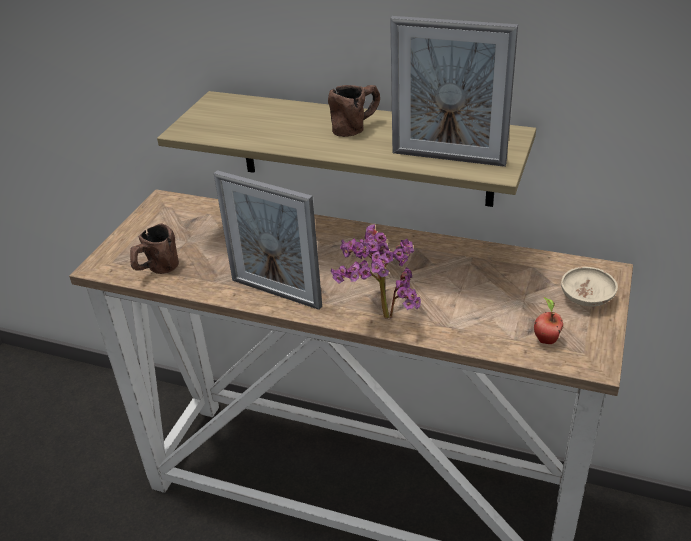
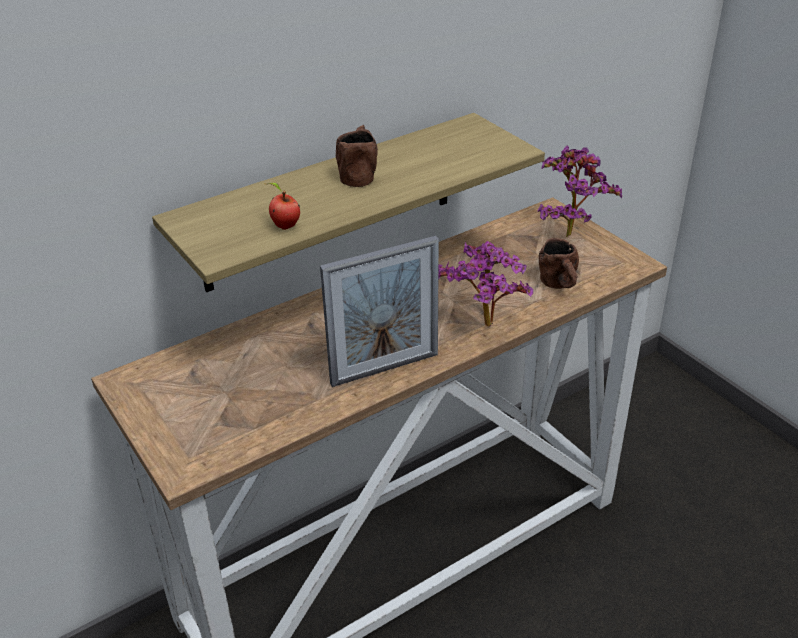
camera: 55 degrees left, 0 degrees up
(156, 270) = (248, 430): brown mug -> brown mug (560, 286)
(448, 158) = (470, 158): picture frame -> none
(545, 339) = (593, 269): apple -> apple (284, 226)
(586, 298) = (568, 232): beige bowl -> potted plant

